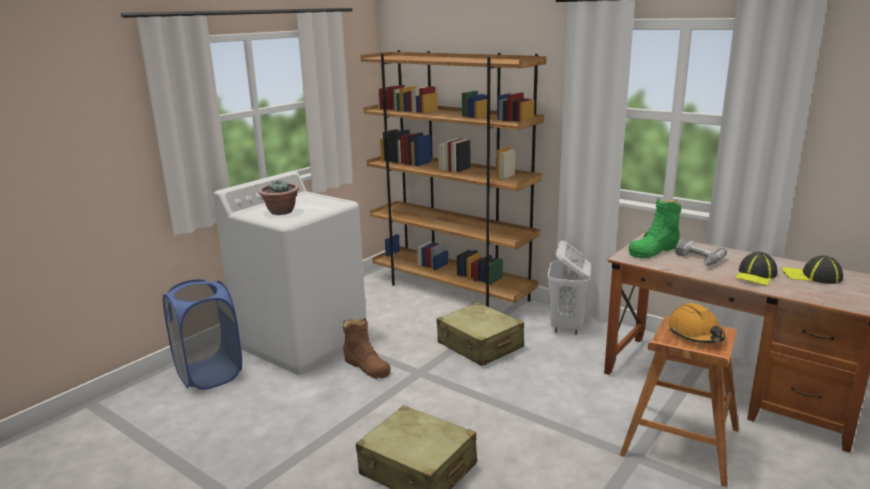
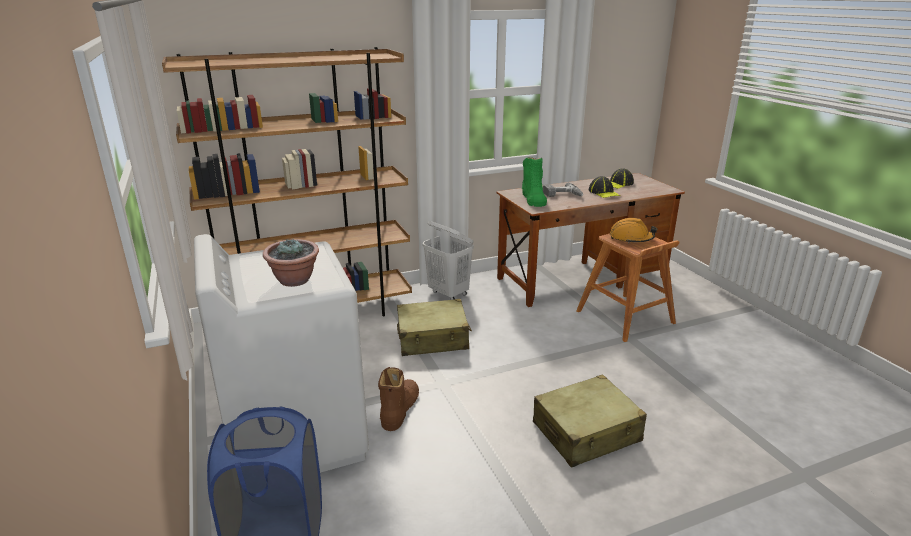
camera: 60 degrees left, 5 degrees up
(366, 366) = (399, 409): brown boot -> brown boot turned 60 degrees counterclockwise

